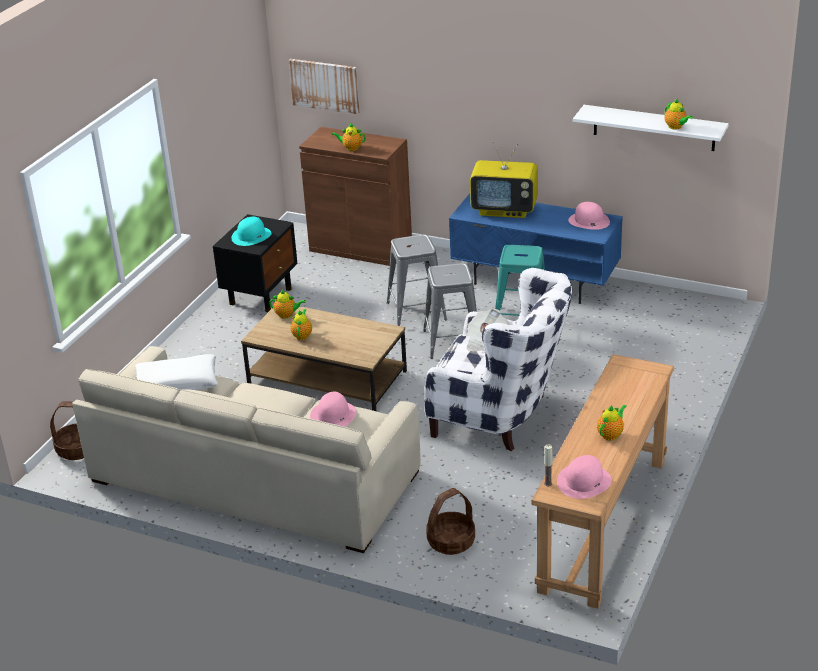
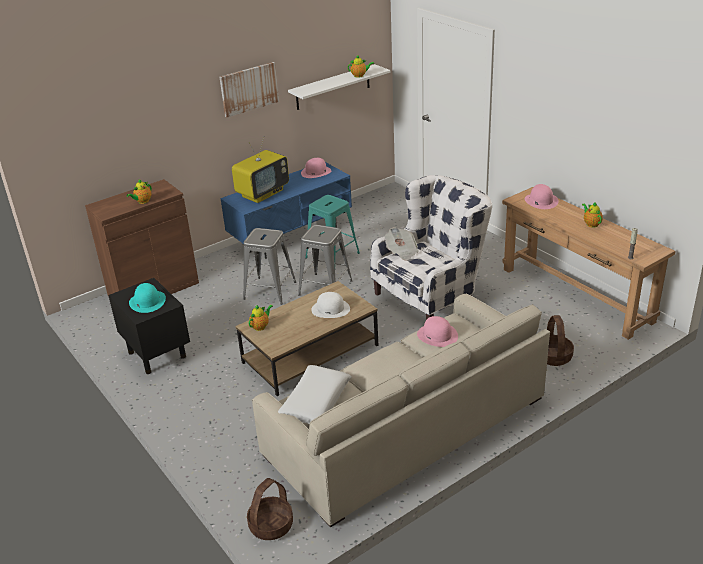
camera: 60 degrees left, 0 degrees up
(302, 335) = (298, 327): teapot -> none
(324, 85) = (79, 166): picture -> picture (249, 89)
(348, 341) = (330, 309): none -> white hat
(584, 481) = (635, 245): pink hat -> pink hat (541, 201)

